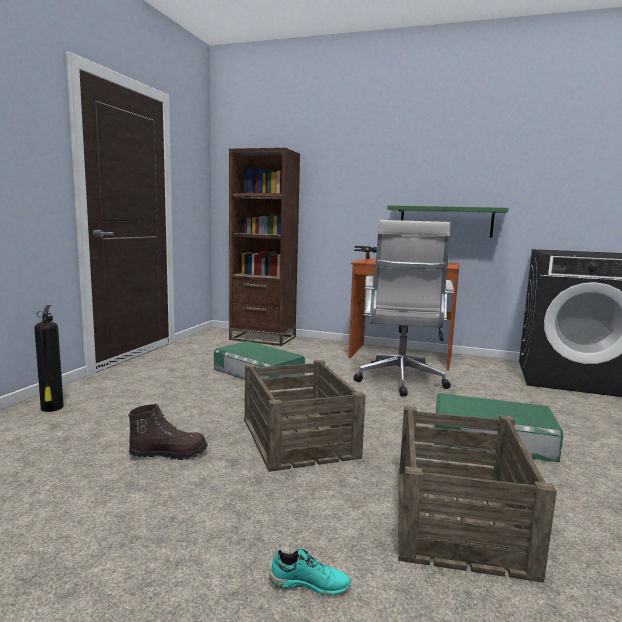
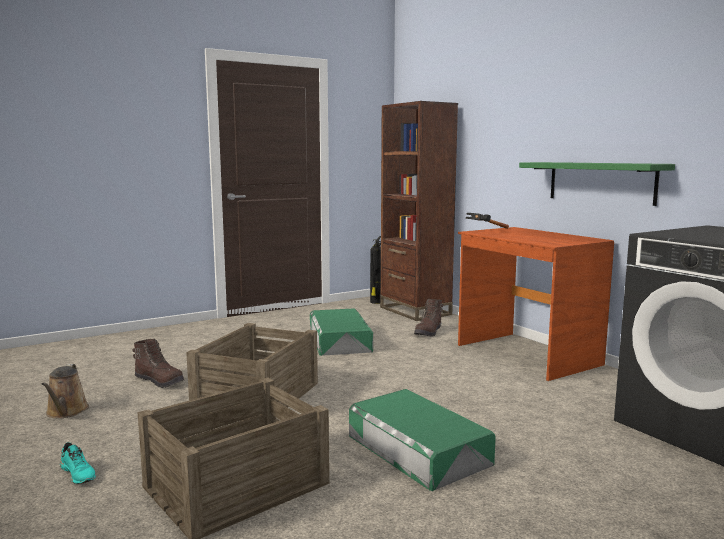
camera: 40 degrees right, 0 degrees up
(52, 408) = (157, 336): fire extinguisher -> fire extinguisher (376, 302)
(128, 526) = (66, 412): none -> brown watering can
(309, 352) = (429, 332): none -> brown boot
(400, 382) = (456, 379): white office chair -> none

